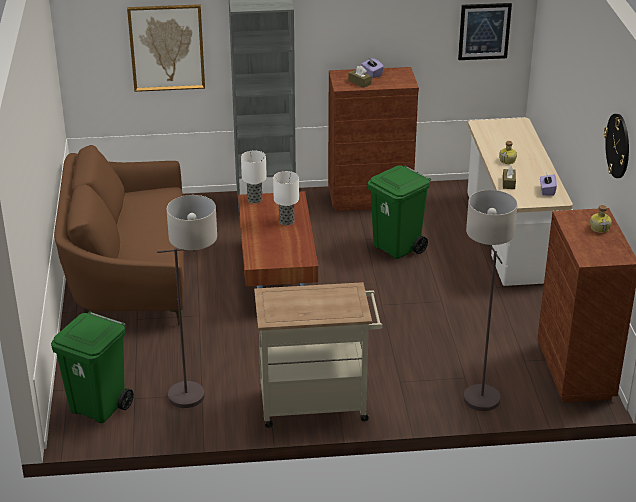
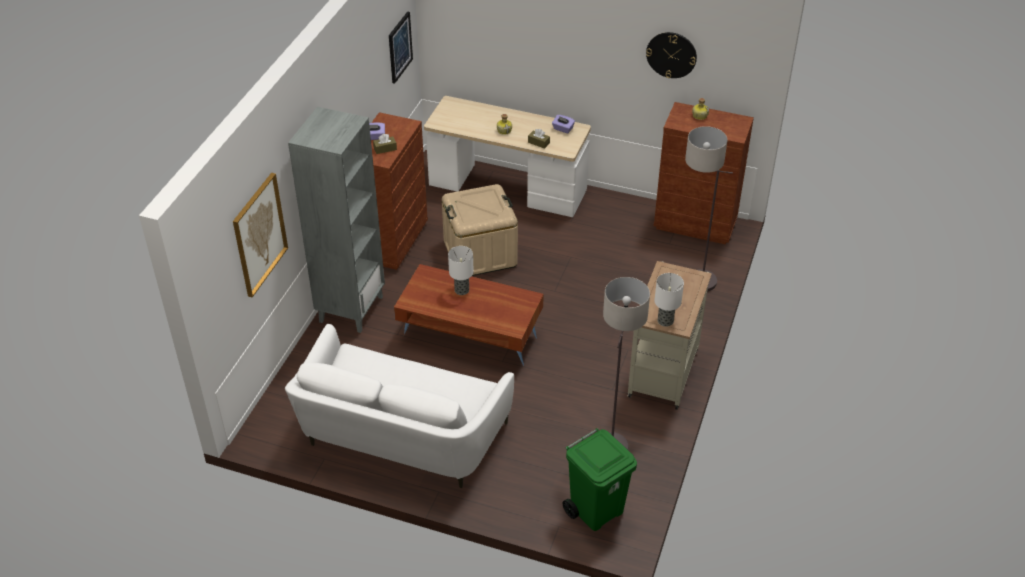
camera: 65 degrees left, 10 degrees up
(129, 274) = (401, 436): brown sofa -> white sofa
(255, 200) = (411, 298): table lamp -> table lamp (665, 320)
(397, 248) = (480, 253): green trash can -> beige storage box

